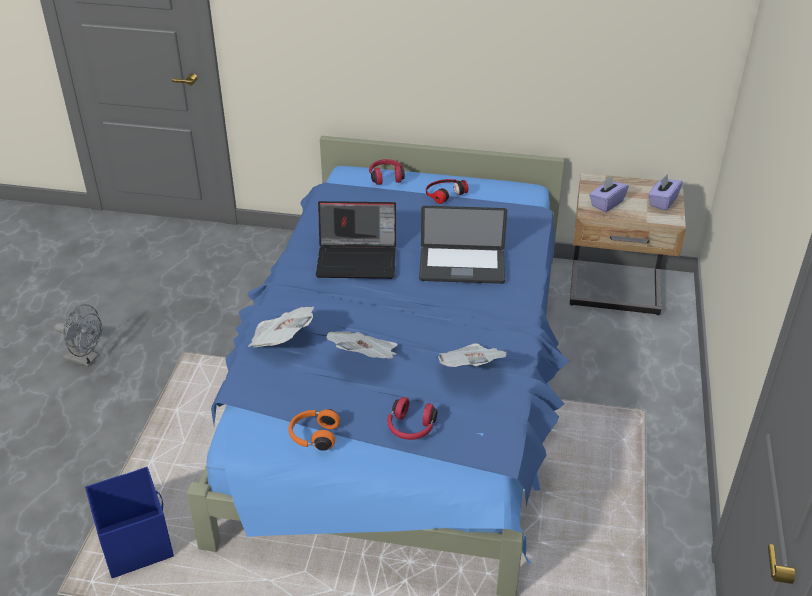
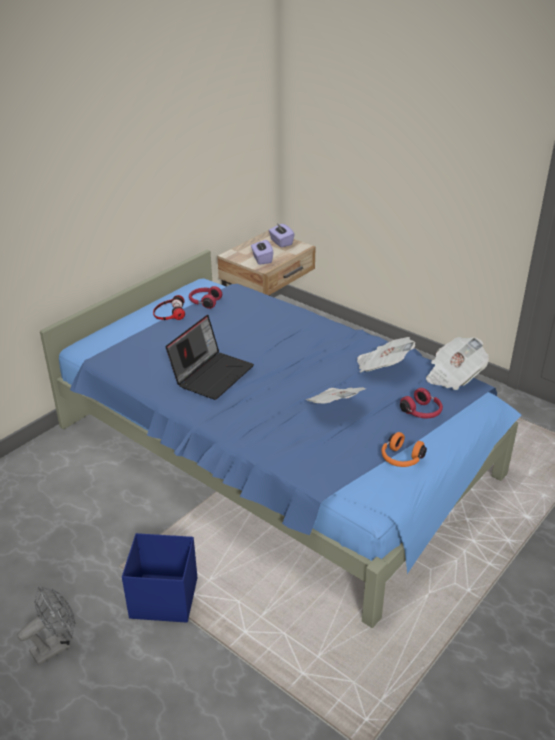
camera: 60 degrees left, 5 degrees down
(136, 542) = (337, 672): blue storage box -> blue storage box (163, 598)
(282, 340) = (276, 442): newspaper -> newspaper (453, 376)
(386, 177) = (116, 330): red headphones -> red headphones (204, 302)
(462, 267) = (267, 335): laptop -> none

